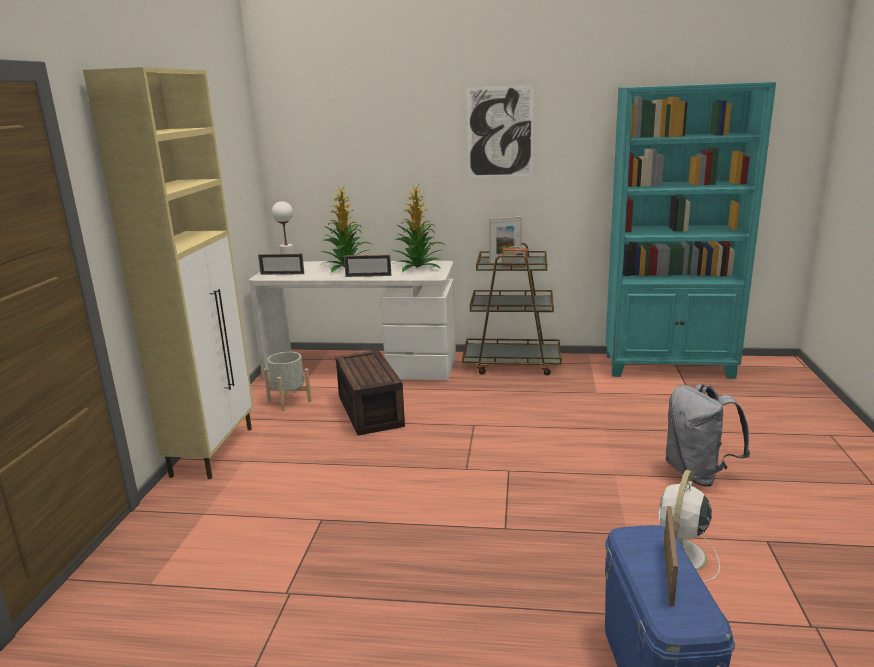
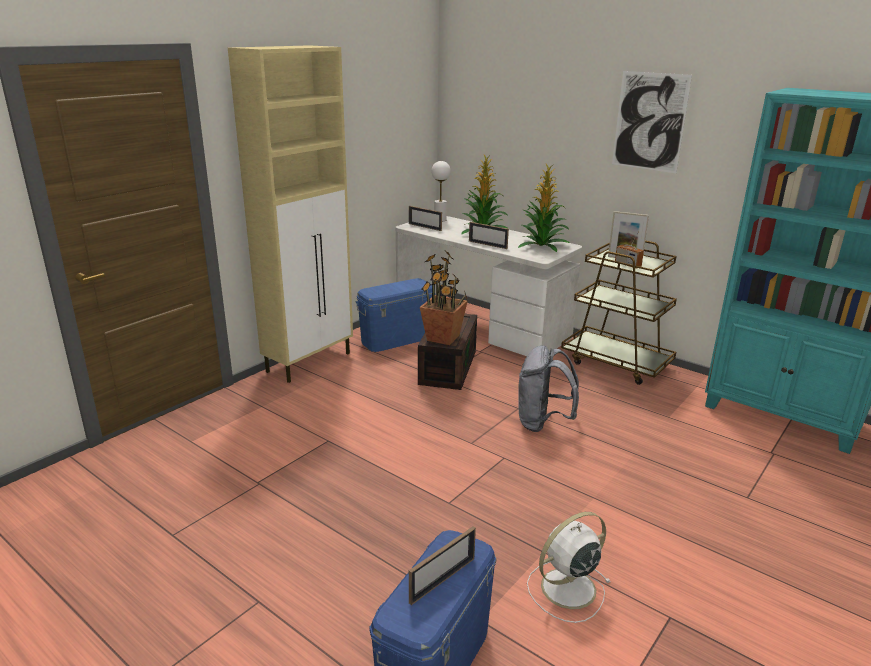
camera: 30 degrees right, 5 degrees up
(289, 401) = (396, 339): grey planter -> blue storage box
(372, 377) = (443, 338): none -> potted plant
(698, 474) = (678, 530): grey backpack -> grey backpack (542, 423)

